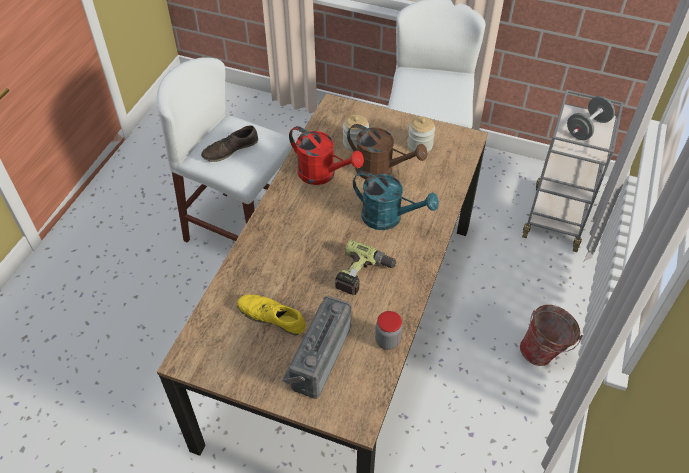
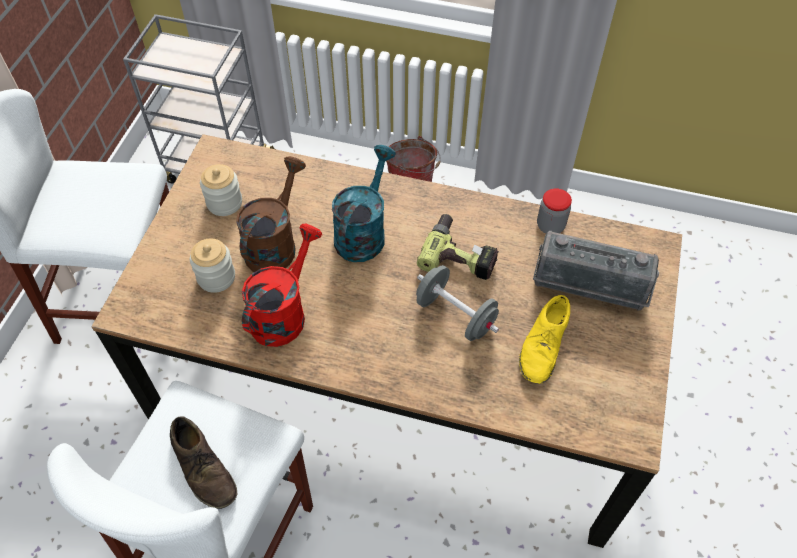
camera: 95 degrees left, 5 degrees up
(587, 128) = (181, 58): grey dumbbell -> grey dumbbell (455, 315)

